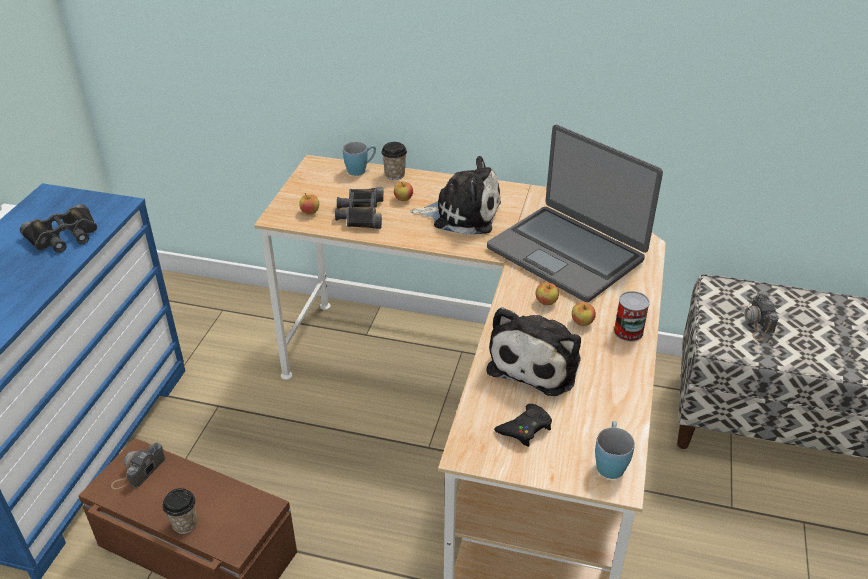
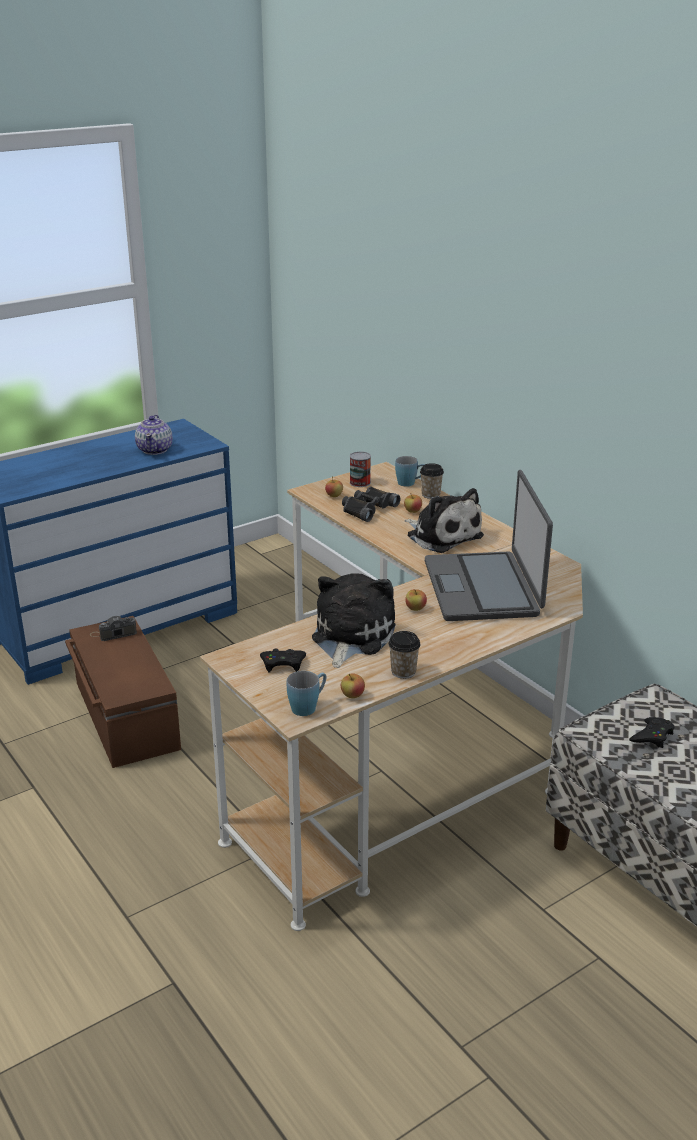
camera: 40 degrees right, 10 degrees down
(64, 236) = (155, 450): black binoculars -> teapot
(185, 524) = (104, 672): cup -> cup (403, 672)
(537, 362) = (350, 636): plush toy -> plush toy turned 135 degrees clockwise
(582, 322) = (422, 630): apple -> apple (352, 695)
(628, 332) = (448, 650): can -> can (360, 482)
(757, 323) = (652, 736): camera -> black game controller

